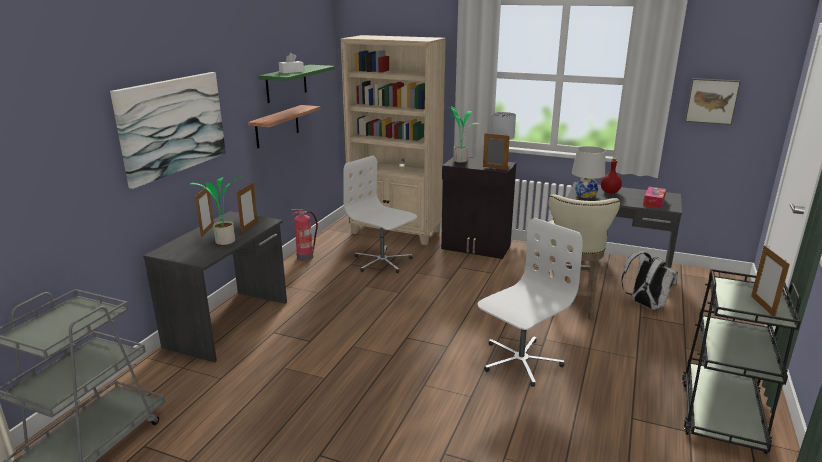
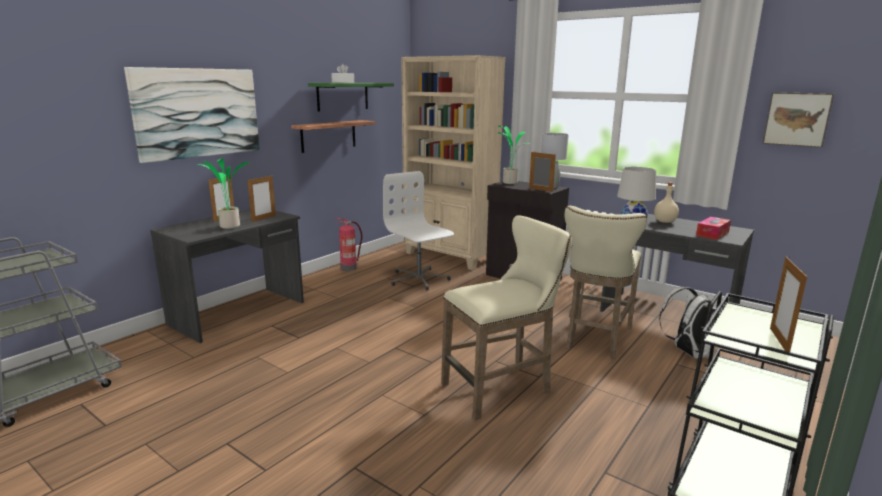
camera: 15 degrees right, 5 degrees down
(520, 361) = (502, 388): white office chair -> beige stool
(609, 192) = (664, 221): red bottle -> beige bottle

